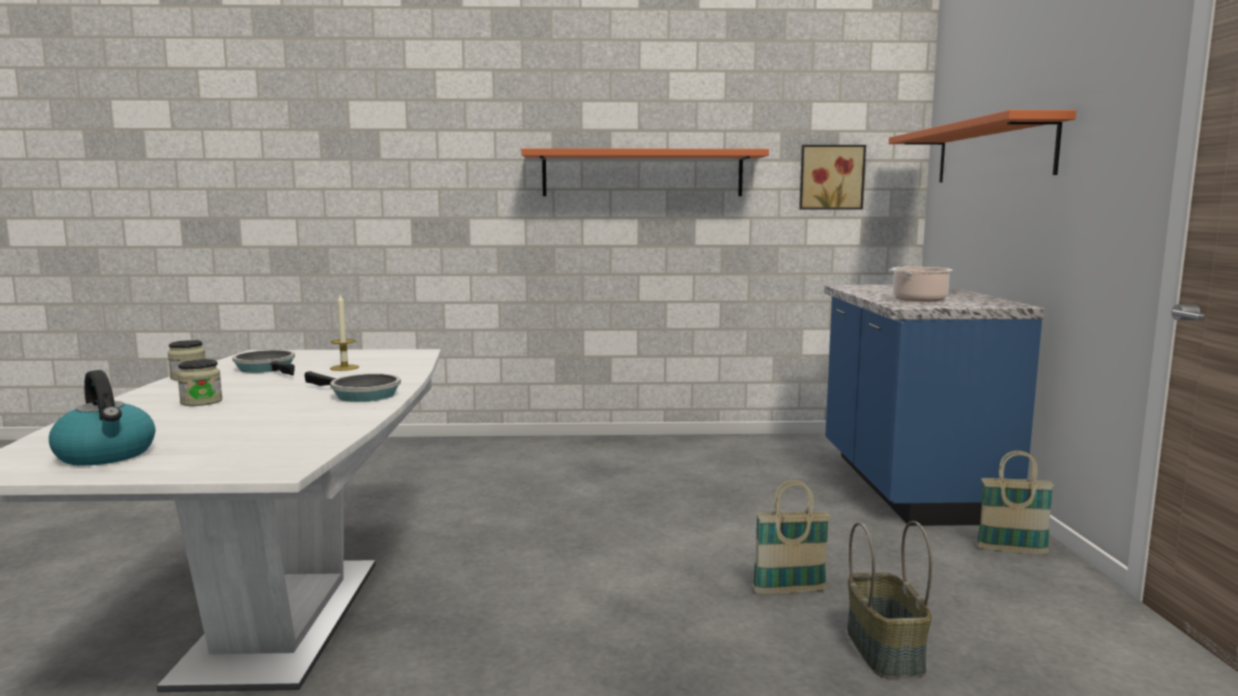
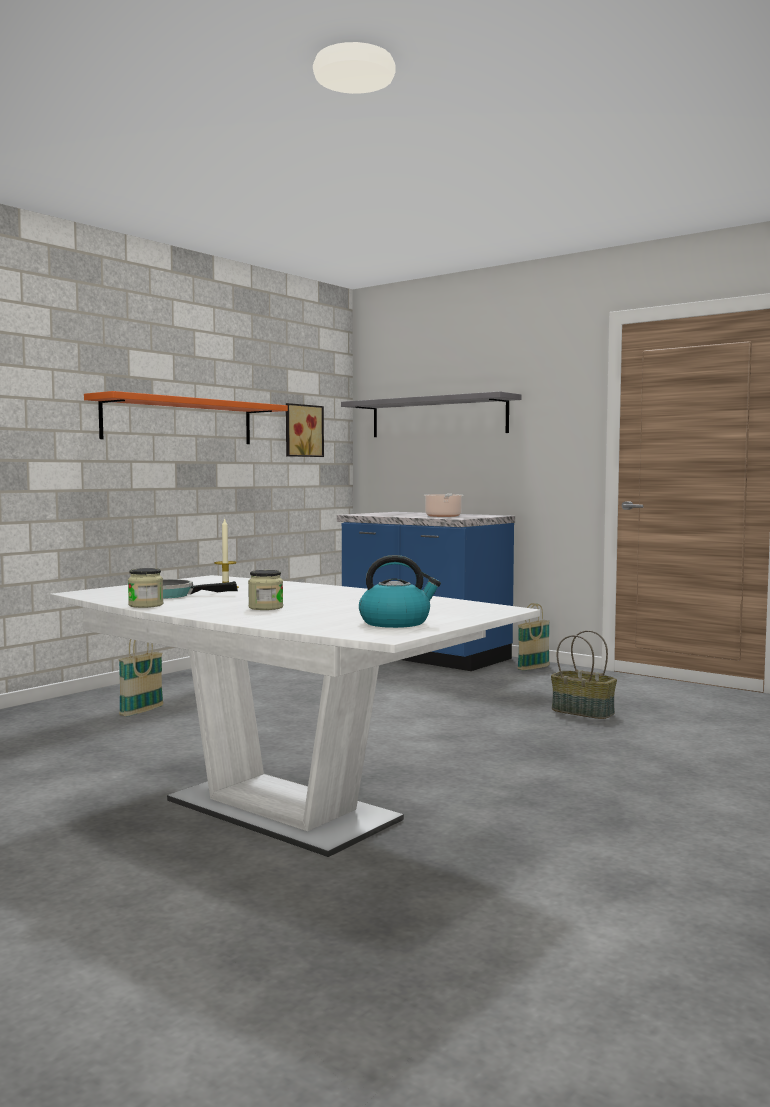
camera: 50 degrees left, 5 degrees down
(360, 395) = (338, 592): frying pan -> none
(789, 590) = (495, 707): basket -> basket (141, 711)
(992, 152) = (438, 417): orange shelf -> grey shelf

